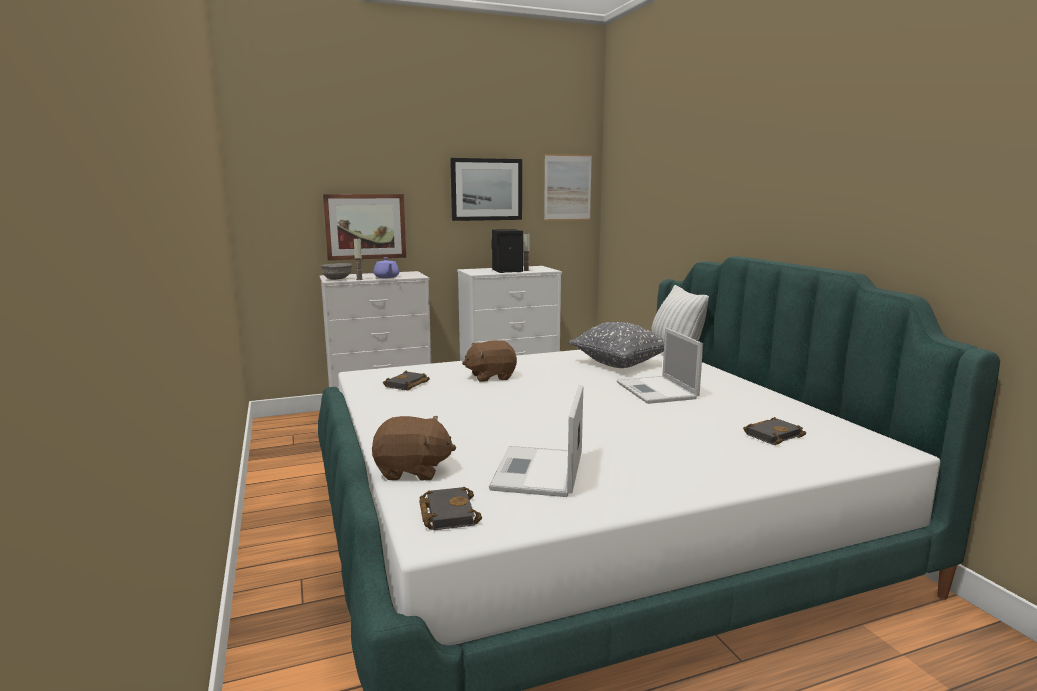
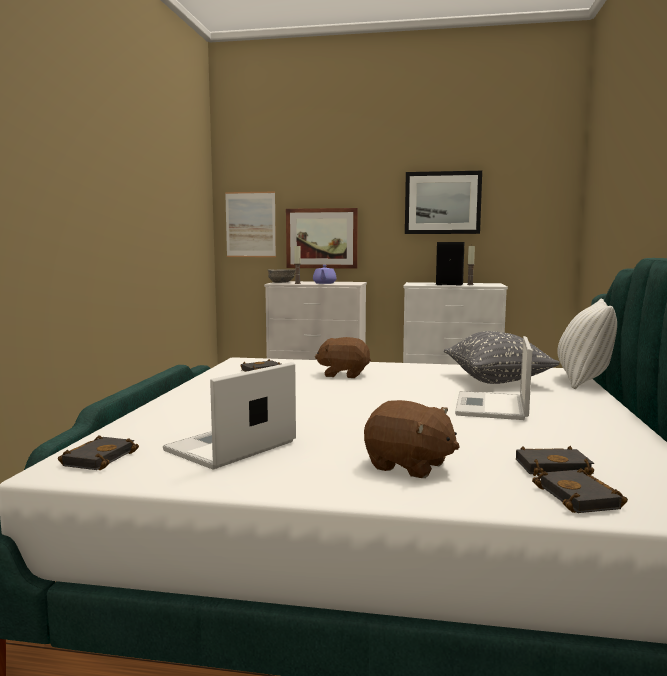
camera: 30 degrees right, 5 degrees down
(412, 471) = (138, 426): brown plush toy -> brown plush toy (409, 466)
(567, 187) = (537, 199): picture -> picture (250, 224)
(822, 455) = (581, 498): none -> black book

